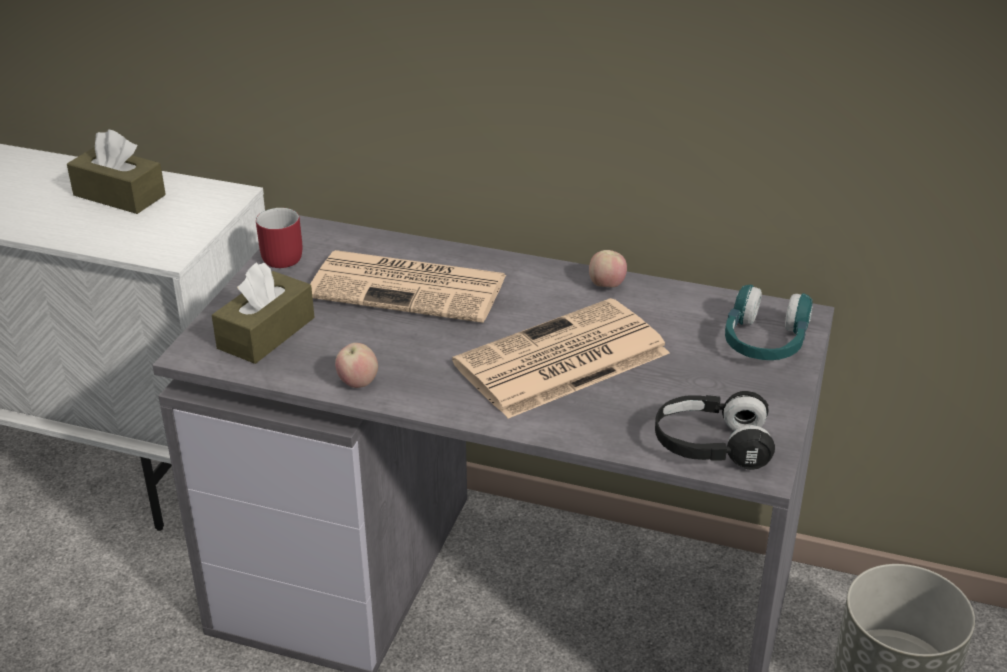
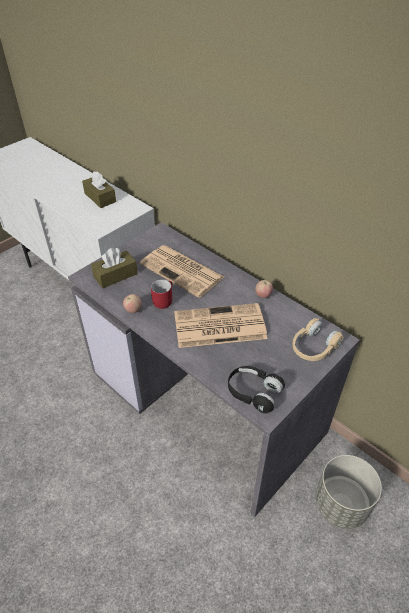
camera: 25 degrees right, 10 degrees up
(280, 255) = (144, 240): red mug -> red mug (163, 300)
(764, 342) = (313, 347): turquoise headphones -> beige headphones

